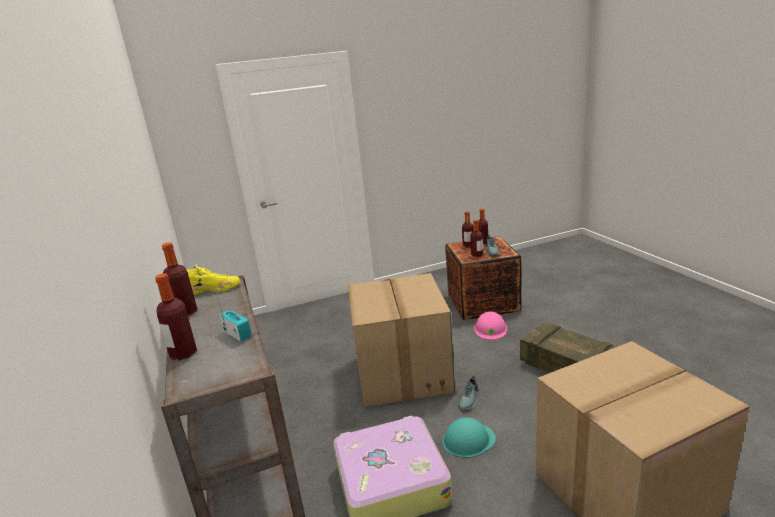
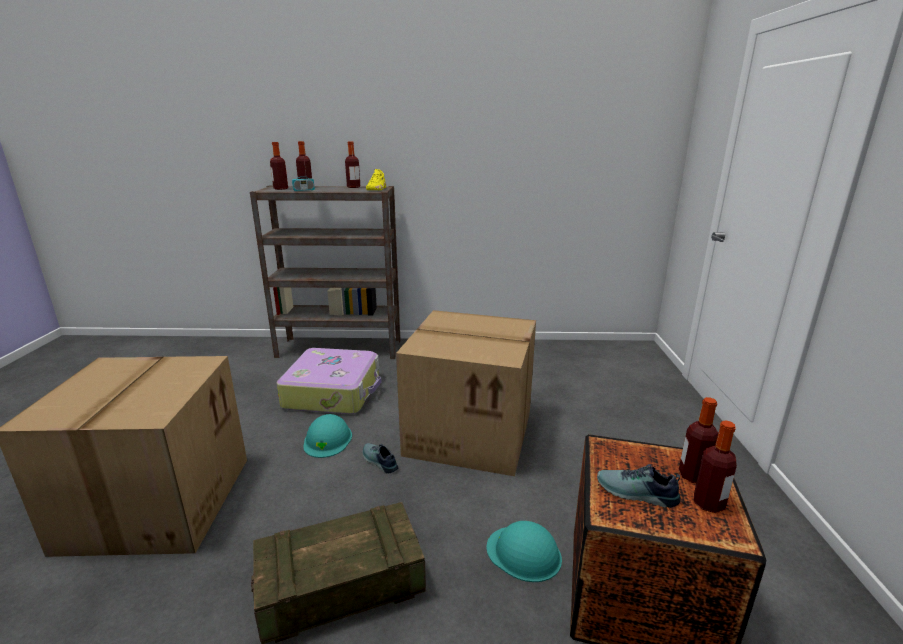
camera: 110 degrees right, 0 degrees up
(477, 255) = (623, 465): bottle -> bottle (280, 189)
(490, 329) = (524, 553): pink hard hat -> turquoise hard hat

